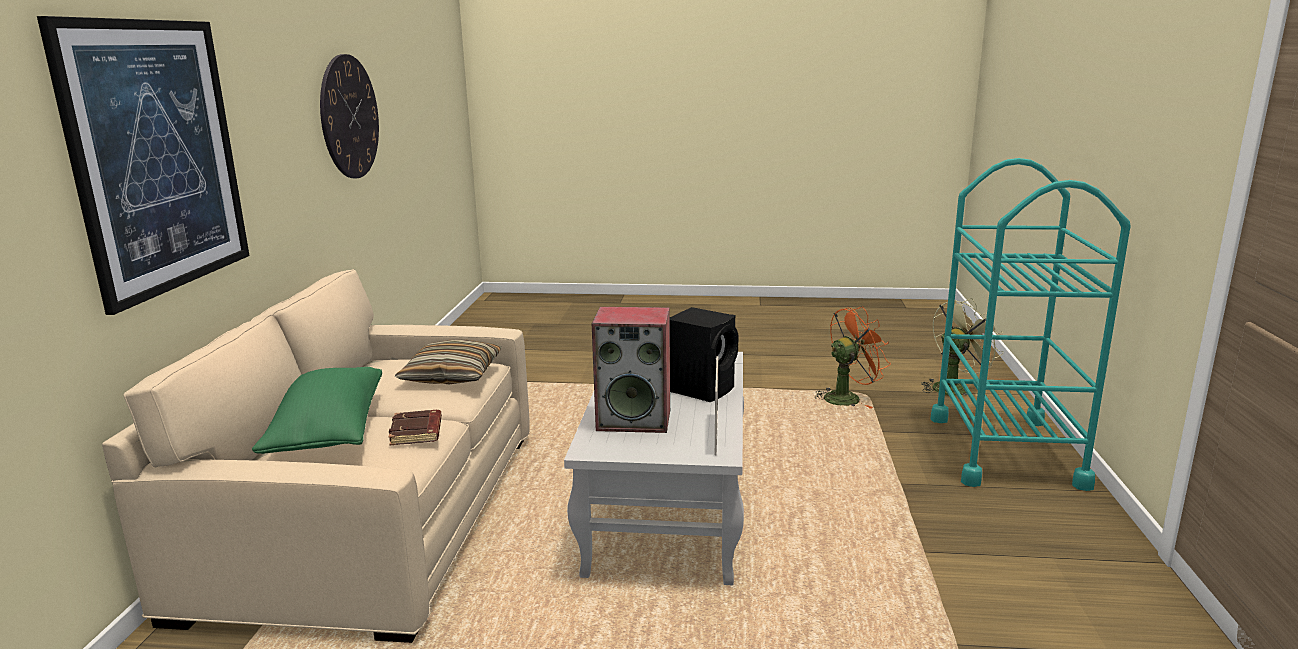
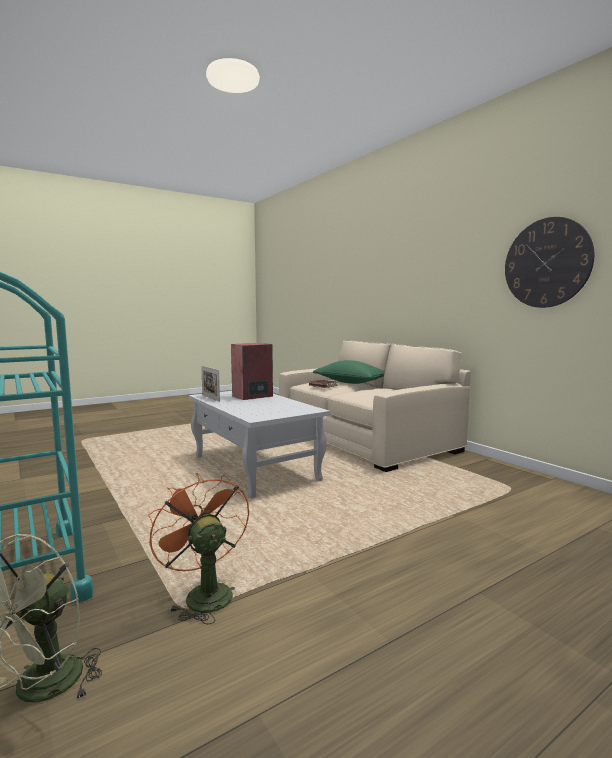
camera: 140 degrees right, 10 degrees down
(158, 157) = (394, 277): picture -> none
(452, 375) = (369, 395): pillow -> none
(702, 389) = (242, 406): black speaker -> none
(847, 397) = (203, 593): orange fan -> orange fan turned 120 degrees clockwise

